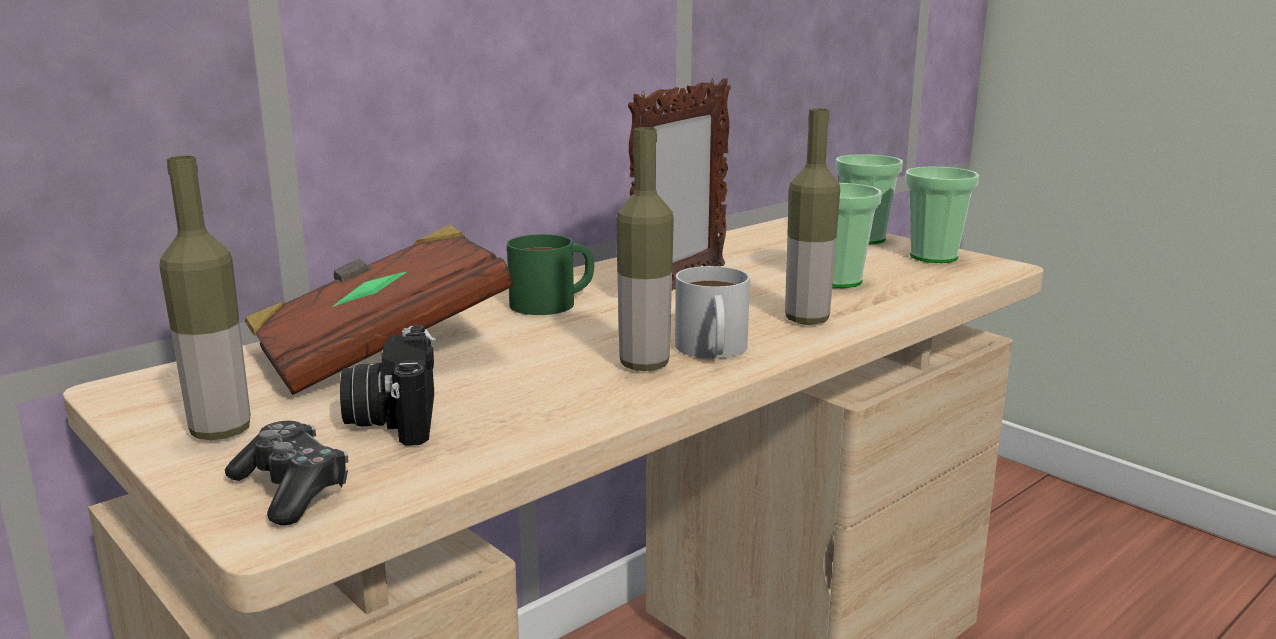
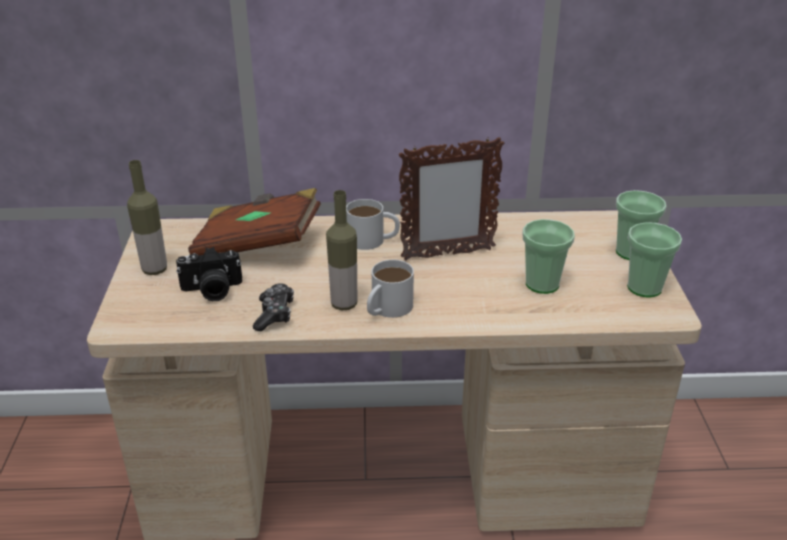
camera: 40 degrees right, 15 degrees up
(292, 489) = (140, 312): game controller -> game controller (274, 314)
(394, 419) = (212, 291): camera -> camera turned 135 degrees counterclockwise
(554, 302) = (373, 240): green mug -> white mug
(807, 320) = (469, 308): bottle -> none

